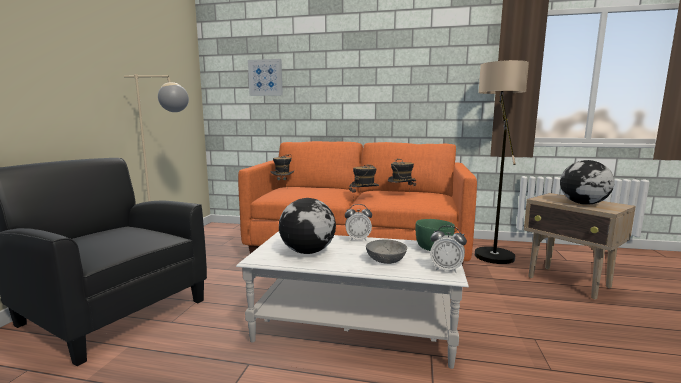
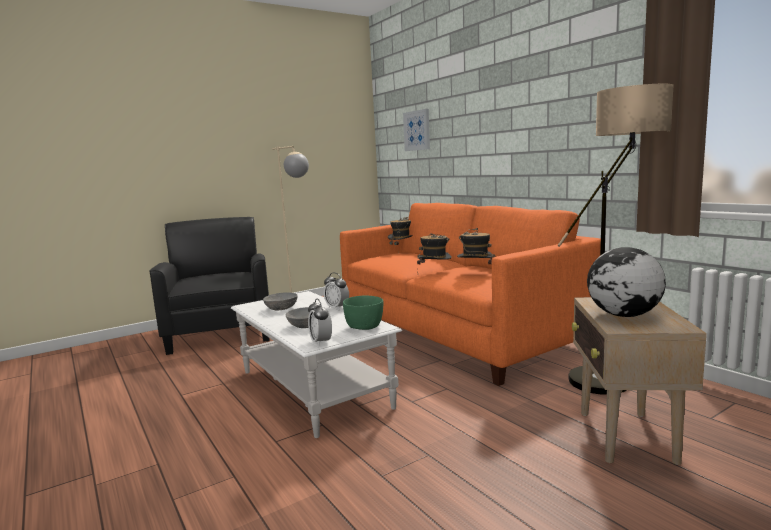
camera: 45 degrees right, 0 degrees up
(308, 252) = (282, 308): globe -> grey bowl

